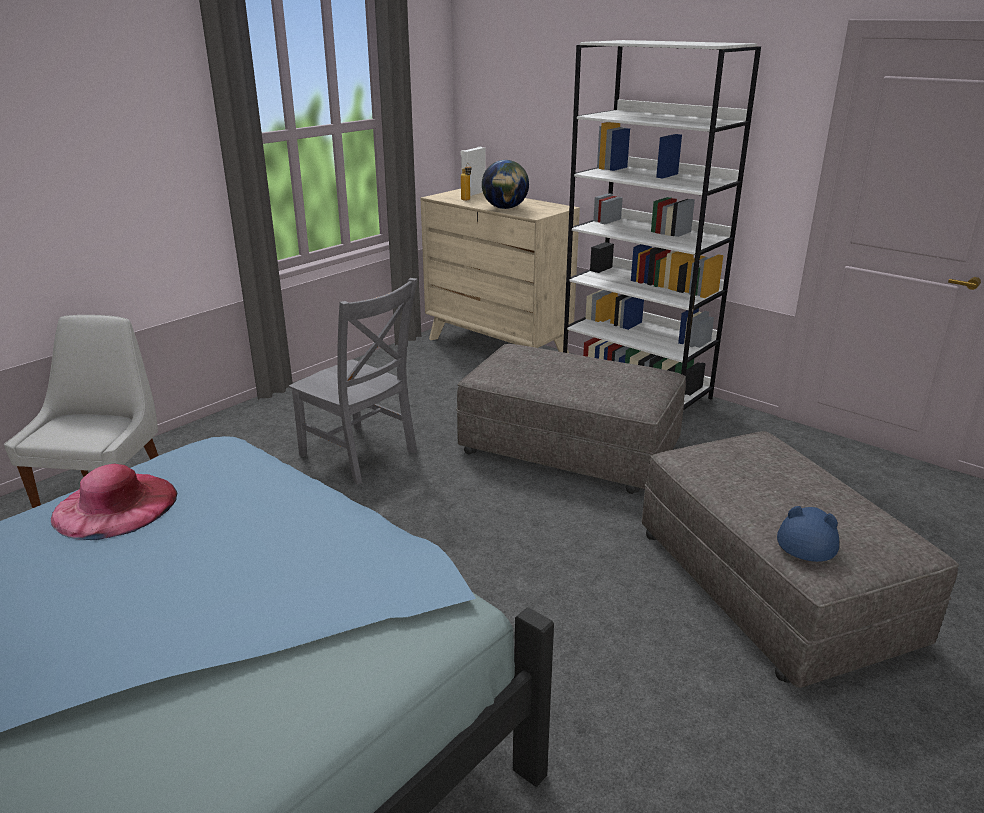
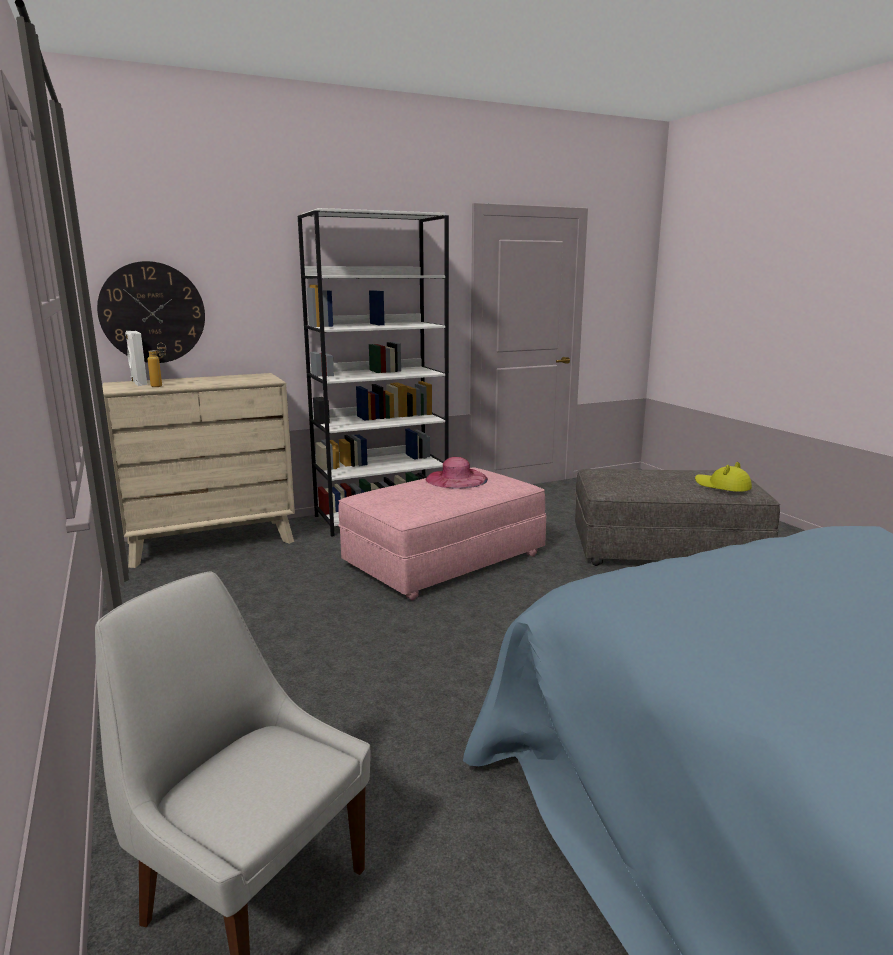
camera: 65 degrees left, 10 degrees down
(115, 505) = (740, 640): pink hat -> pink hat (456, 479)
(361, 455) = (356, 653): grey chair -> none
(501, 133) = (152, 313): none -> wall clock
(505, 208) = (223, 383): globe -> none
(569, 447) = (444, 559): grey ottoman -> pink ottoman
(807, 538) = (722, 486): blue hat -> yellow hat

